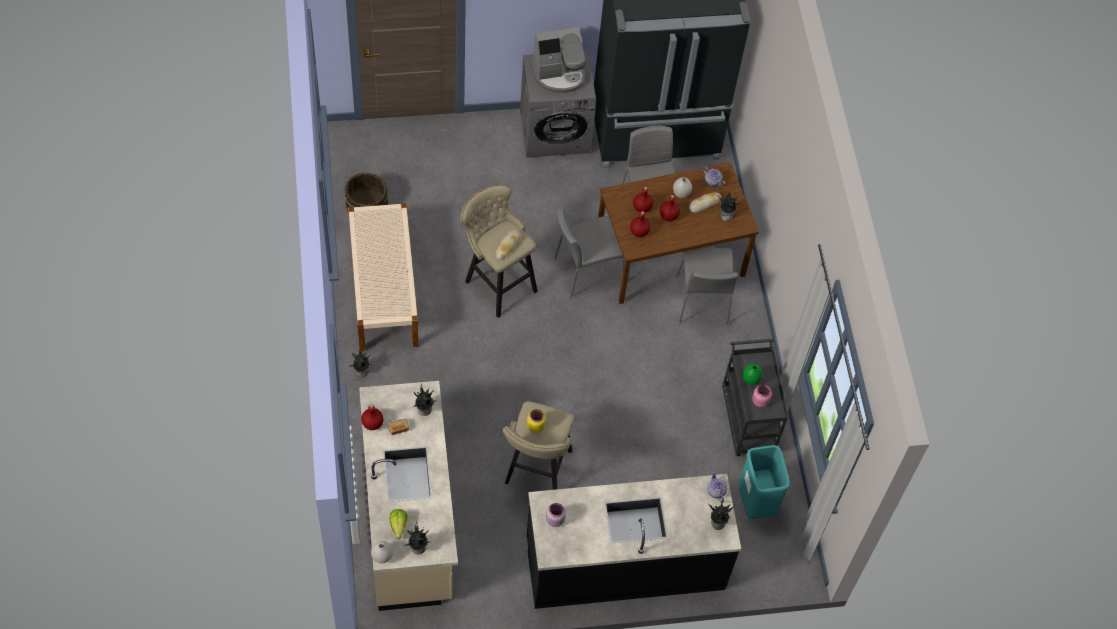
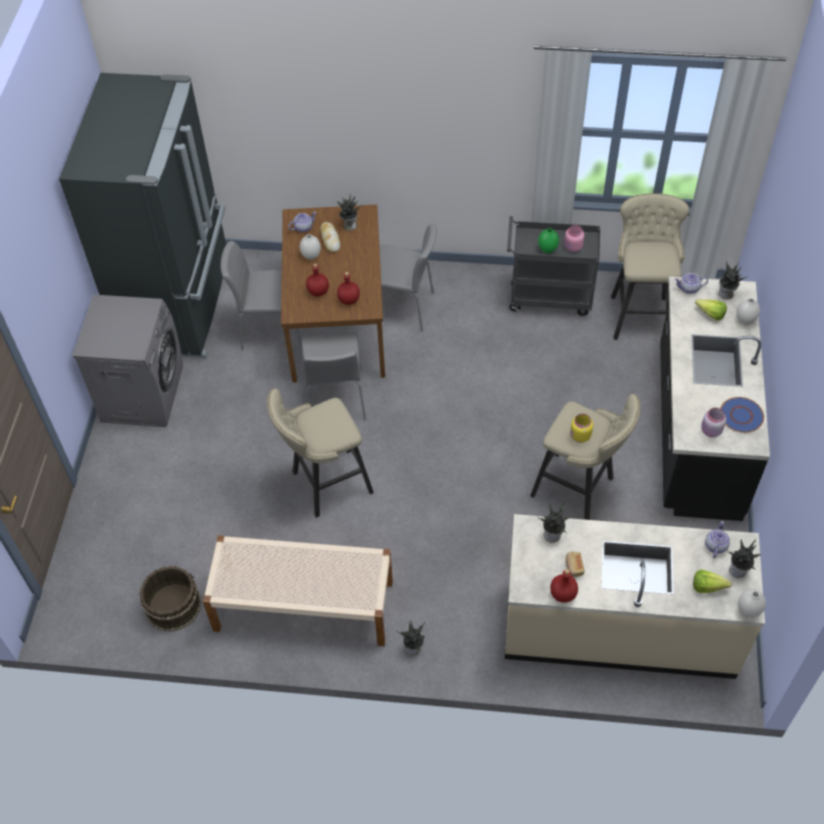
camera: 70 degrees left, 5 degrees down
(438, 529) = (715, 545): none -> teapot
(507, 246) = (334, 422): bread -> none
(559, 74) = (115, 326): coffee machine -> none
(577, 543) = (741, 416): none -> blue plate
(668, 216) = (335, 271): red bottle -> none
(689, 541) = (745, 320): none -> white vase
(690, 510) = (708, 313): none -> lettuce
(756, 502) = (639, 311): turquoise trash can -> beige stool

